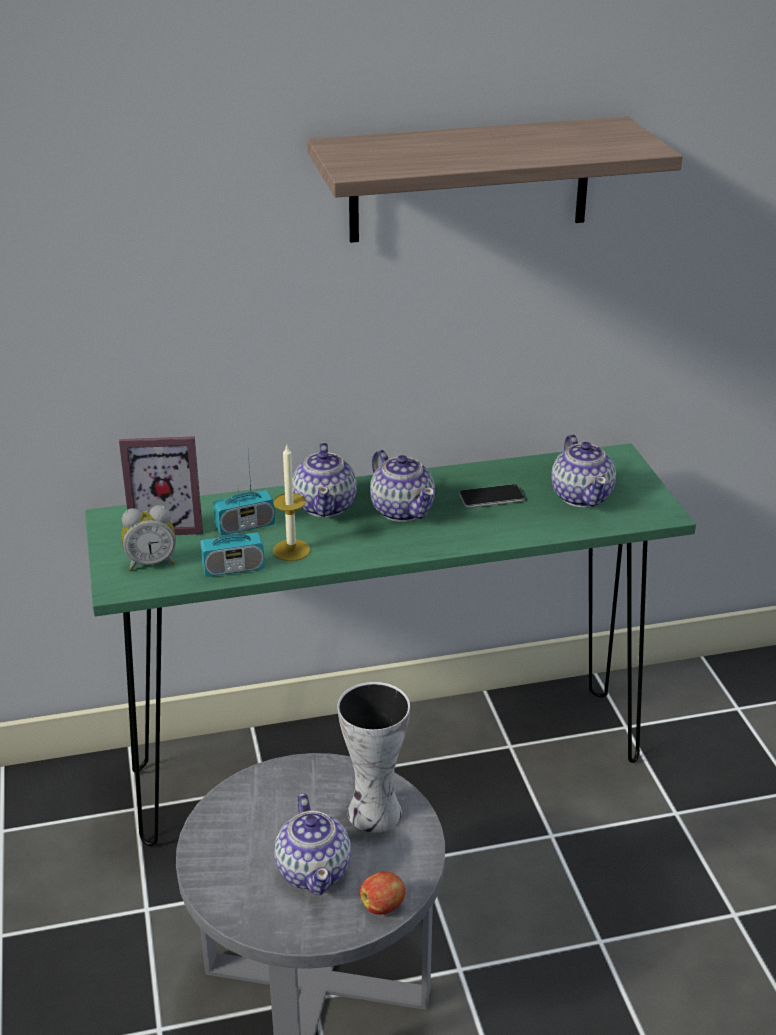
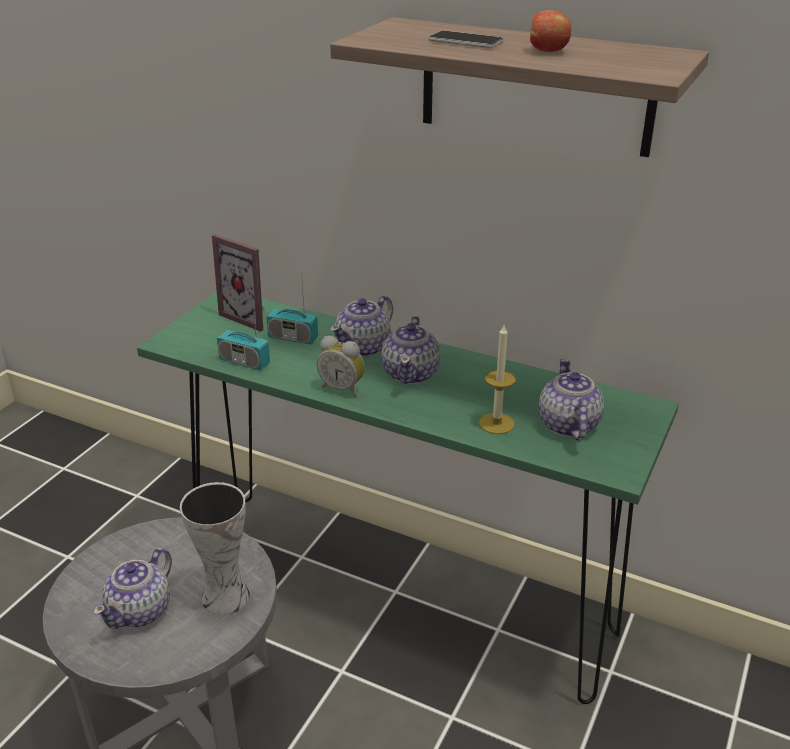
camera: 40 degrees right, 0 degrees up
(151, 563) = (205, 336): alarm clock -> alarm clock (343, 388)
(291, 550) = (296, 367): candle -> candle (496, 423)
(383, 906) = (145, 665): apple -> apple (548, 51)
(491, 497) = (491, 394): phone -> phone (465, 41)
(582, 496) = (567, 425): teapot -> teapot turned 150 degrees clockwise

